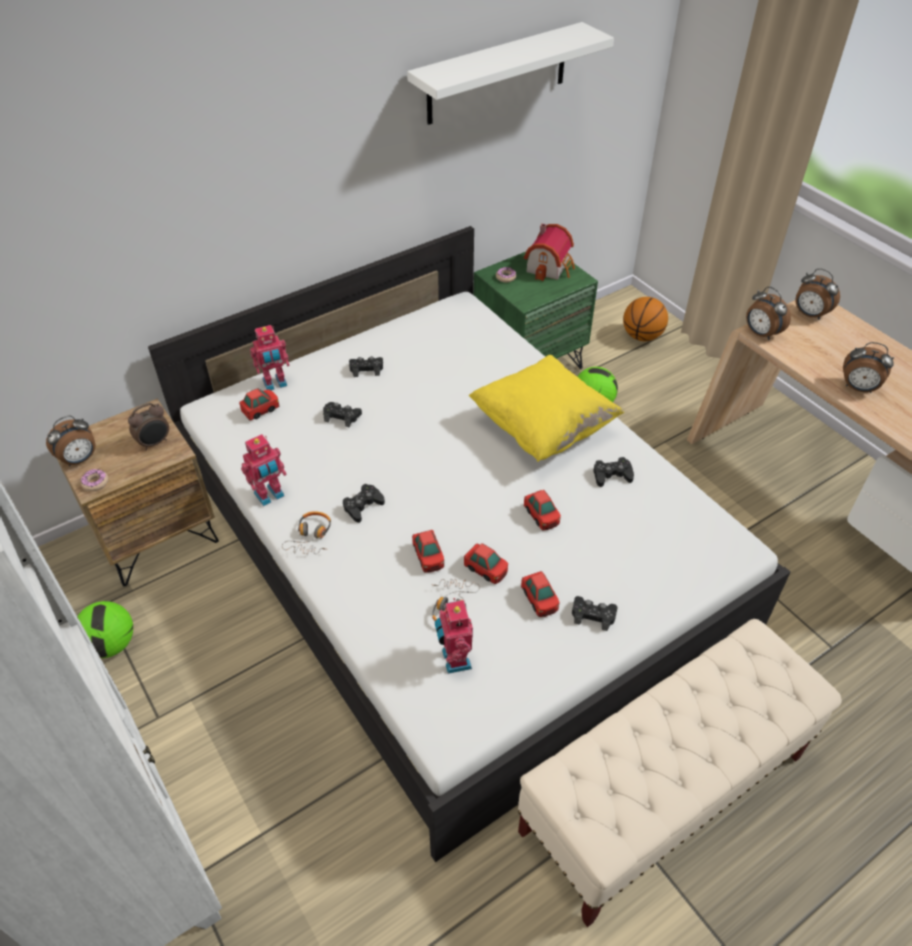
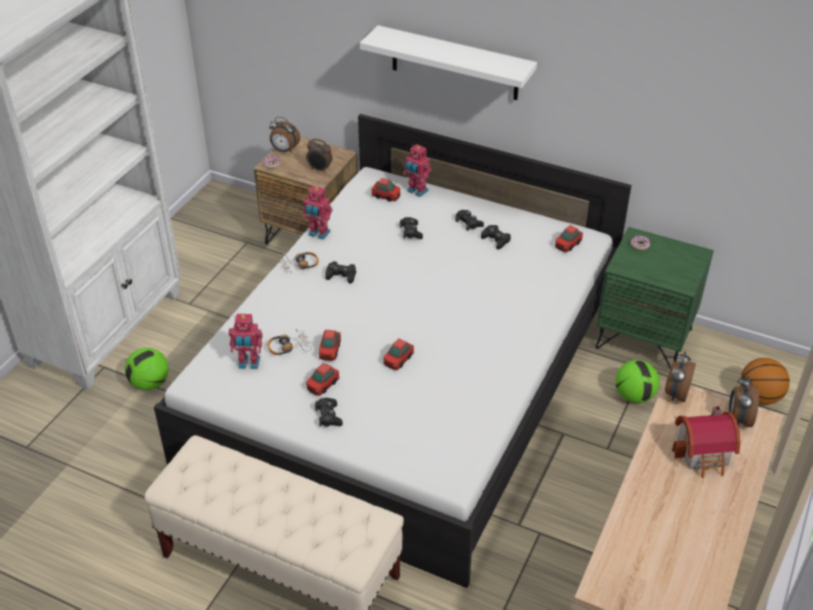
camera: 60 degrees right, 5 degrees down
(111, 644) = (223, 260): football -> football (150, 383)
(428, 557) = (321, 321): toy car -> toy car (567, 245)
(454, 660) = (249, 364): toy robot -> toy robot turned 135 degrees counterclockwise
(497, 74) = (684, 76): white shelf -> white shelf (454, 63)
(542, 428) = (488, 330): yellow pillow -> none
(550, 267) = (681, 263): toy house -> toy house (705, 454)
(612, 475) = (469, 383): black game controller -> black game controller (496, 240)
(858, 388) = (659, 474): alarm clock -> none

